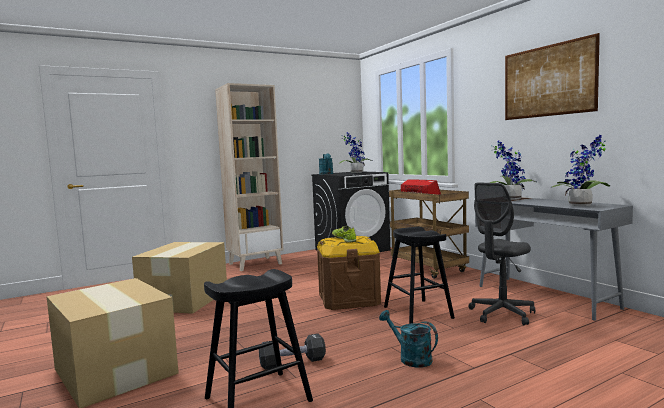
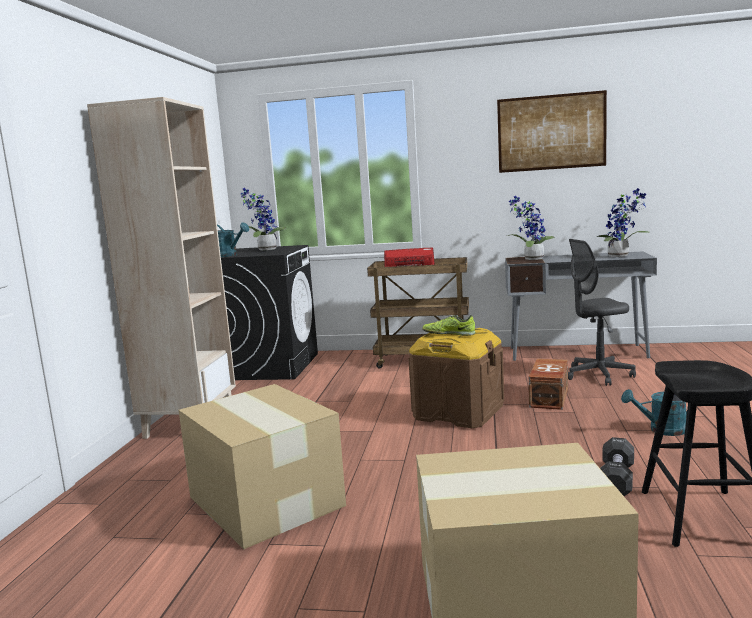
camera: 50 degrees left, 5 degrees up
(417, 312) = (548, 397): black stool -> brown storage box
(502, 314) = (598, 375): grey office chair -> grey office chair turned 75 degrees clockwise

